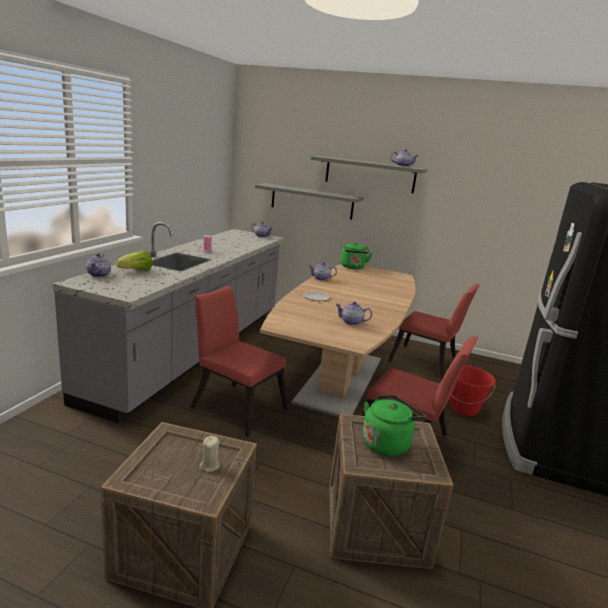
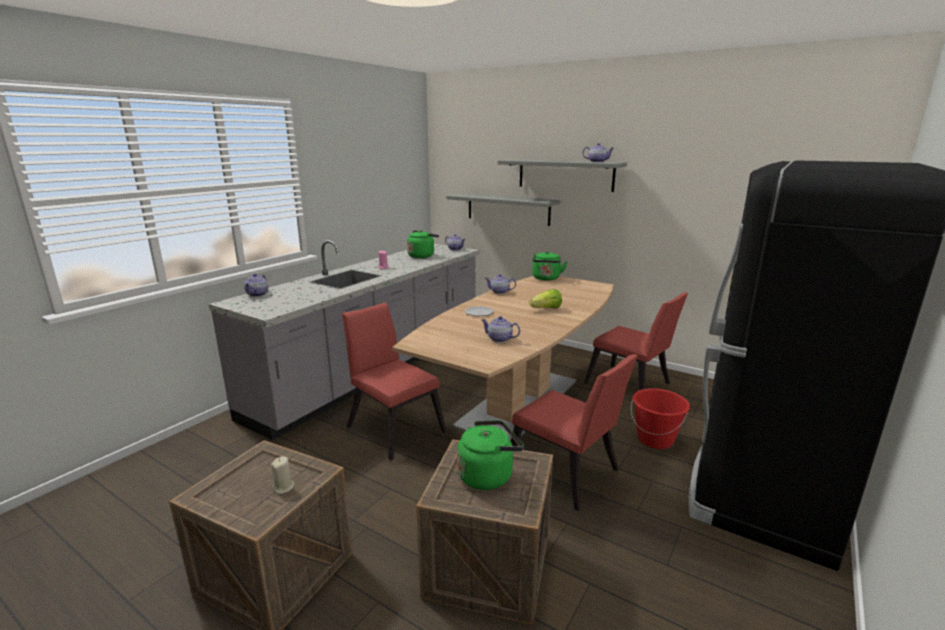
camera: 15 degrees right, 0 degrees up
(136, 271) = (296, 289): lettuce -> lettuce (546, 309)
(235, 241) = (422, 256): none -> green kettle

